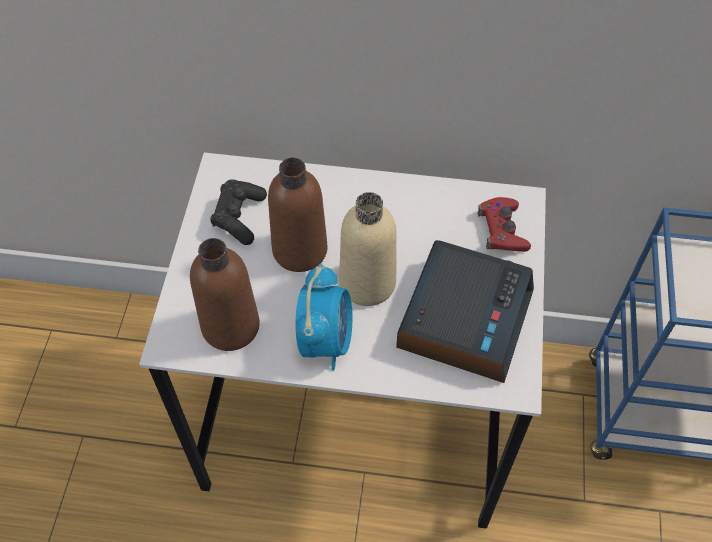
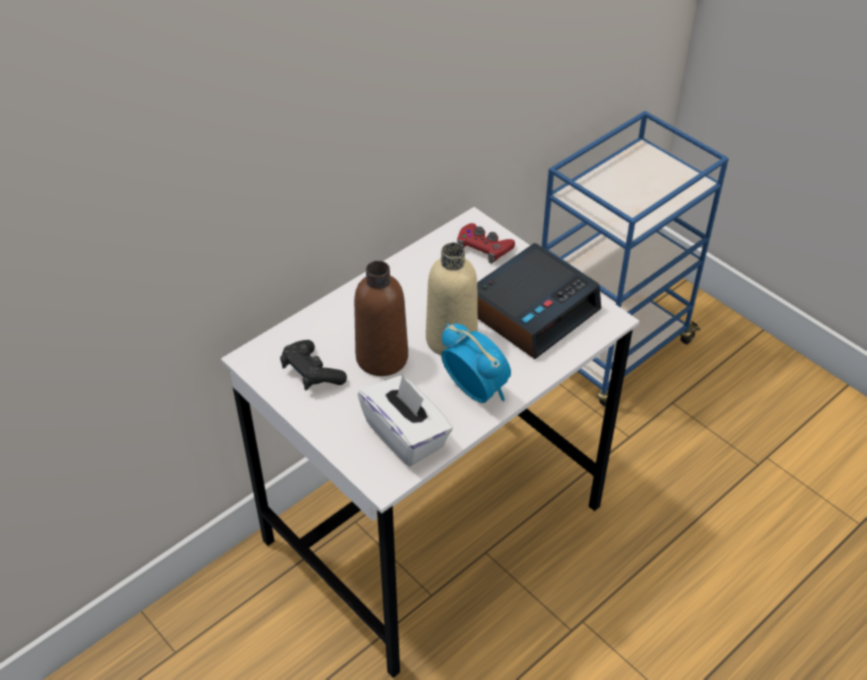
camera: 50 degrees left, 10 degrees down
(230, 326) = (406, 435): brown bottle -> white tissue box
(464, 317) = (532, 309): alarm clock -> alarm clock turned 75 degrees clockwise

